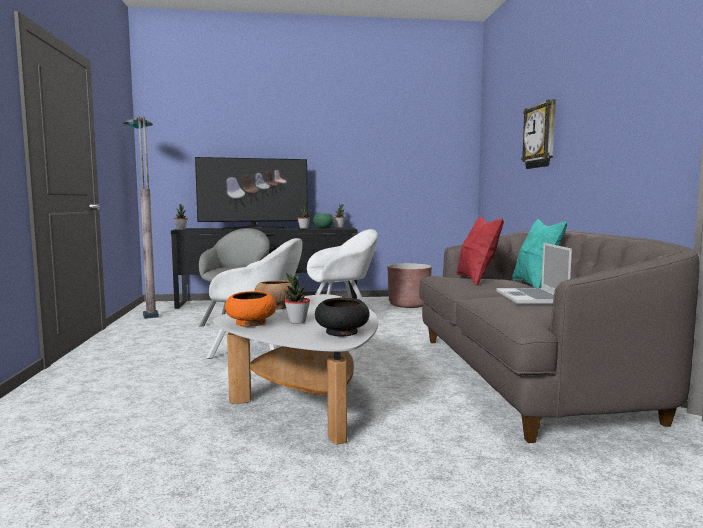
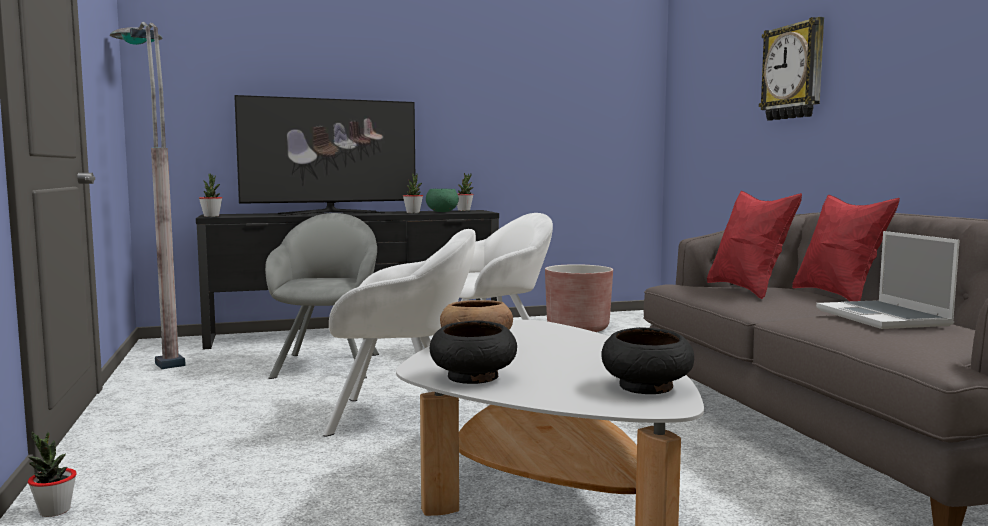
camera: 10 degrees left, 0 degrees up
(251, 323) = (474, 377): orange bowl -> black bowl
(297, 321) = (546, 370): potted plant -> potted plant (54, 511)
(535, 285) = (838, 296): turquoise pillow -> red pillow

